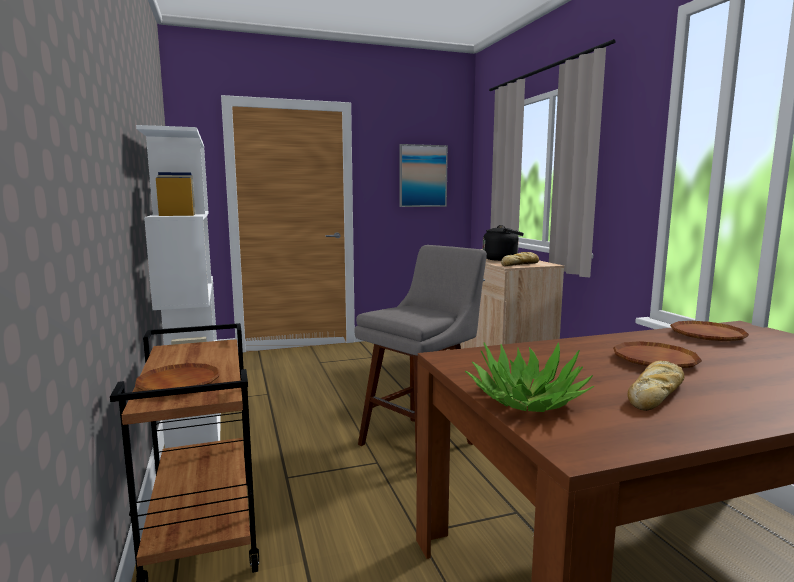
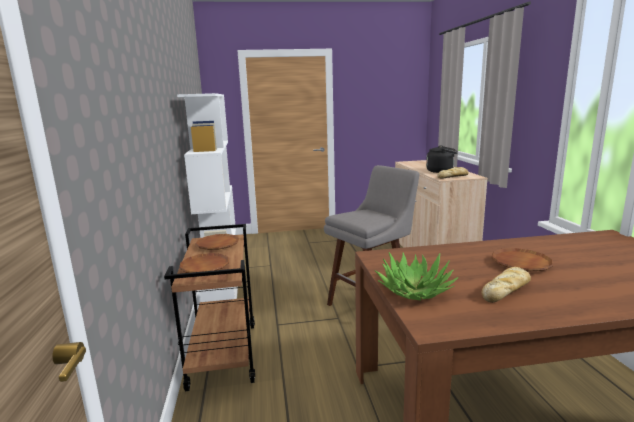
camera: 10 degrees right, 5 degrees up
(422, 176) = (387, 102): picture -> none
(707, 336) = (575, 243): brown plate -> brown plate (218, 245)

